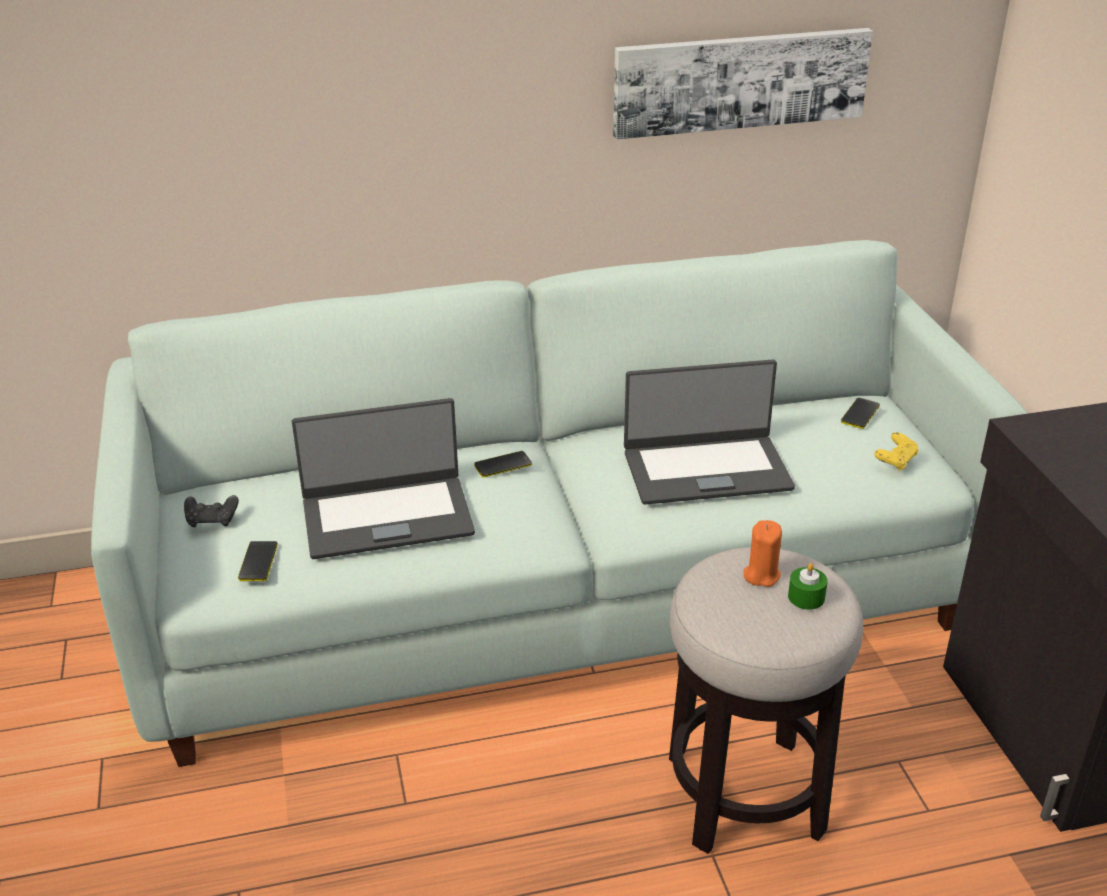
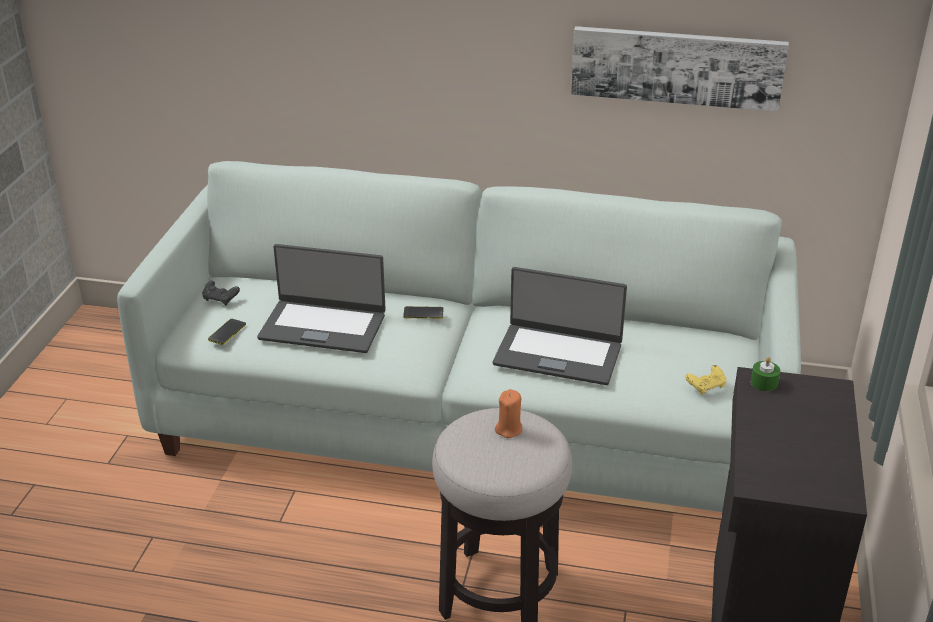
camera: 25 degrees right, 0 degrees up
(806, 597) = (525, 452): green candle -> green candle (764, 383)
(860, 414) = (711, 346): phone -> none

